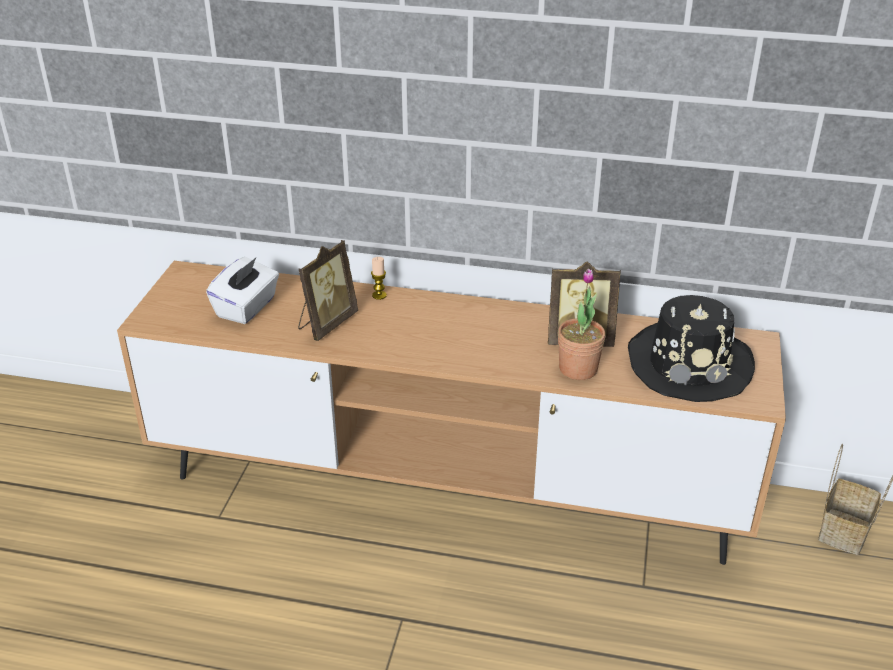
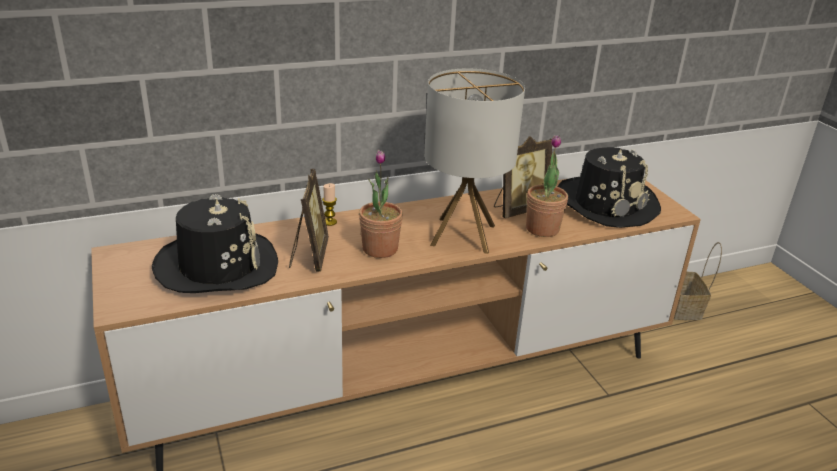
camera: 35 degrees left, 5 degrees down
(247, 307) = (217, 265): white tissue box -> black hat
(394, 337) = (380, 249): none -> potted plant
(487, 348) = (462, 235): none -> table lamp

